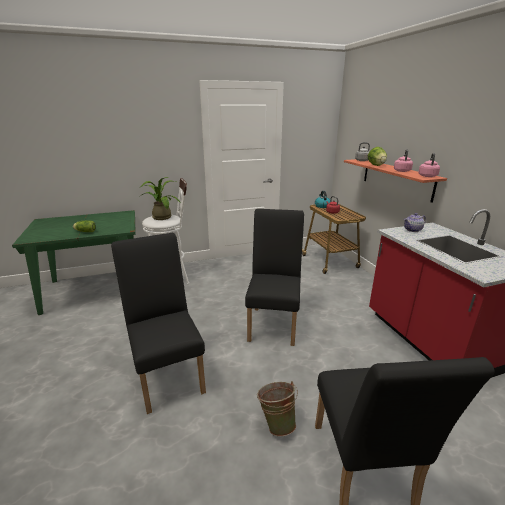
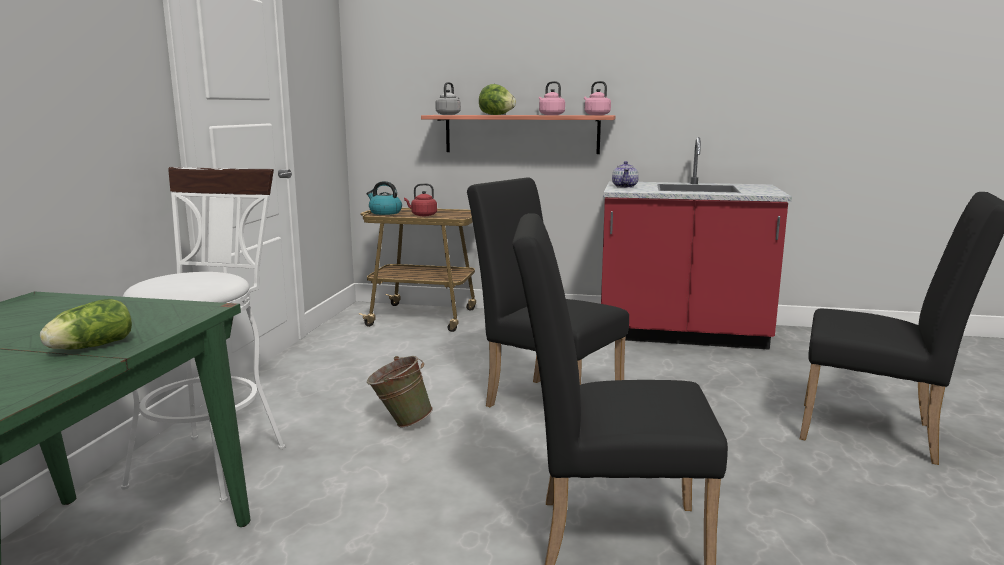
camera: 60 degrees left, 10 degrees down
(161, 217) = (178, 278): potted plant -> none
(277, 422) = (785, 462): green bucket -> green bucket (400, 423)

